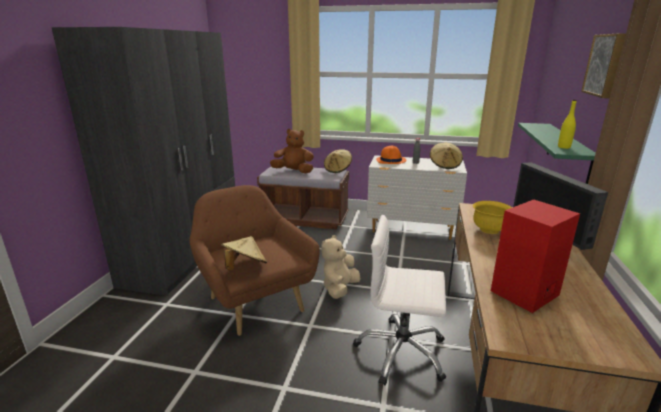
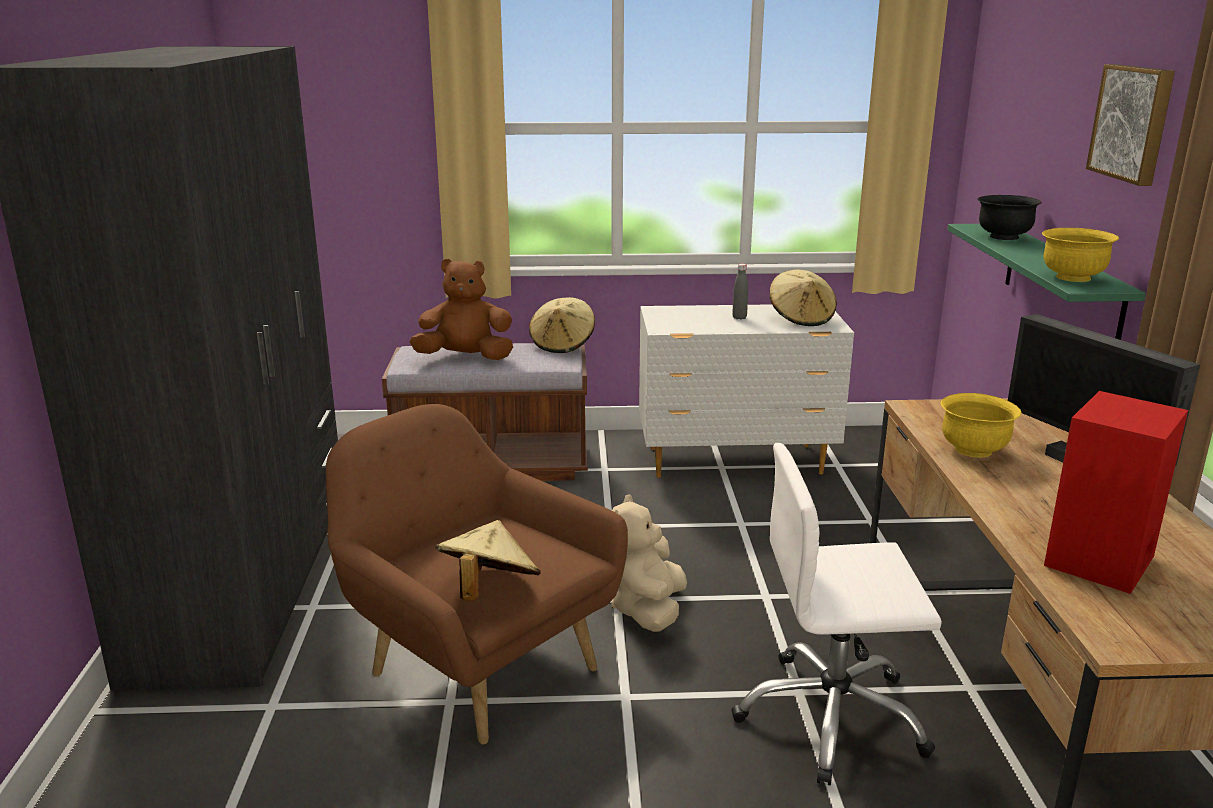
camera: 15 degrees left, 0 degrees up
(391, 160) = (685, 316): orange hat -> none
(542, 129) = (1003, 237): none -> black bowl
(564, 147) = (1072, 277): yellow bottle -> yellow bowl

